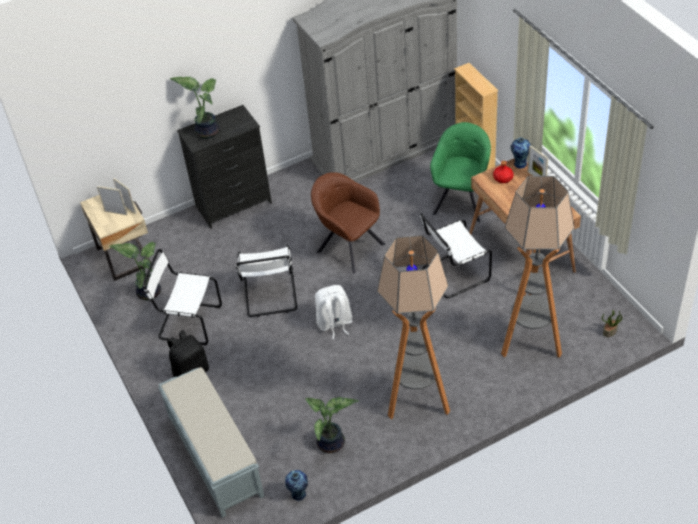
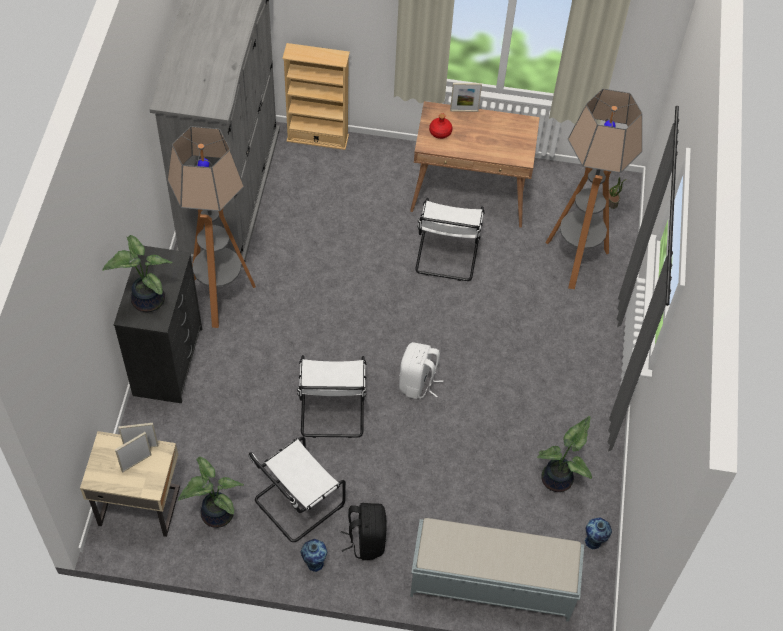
camera: 60 degrees left, 10 degrees up
(270, 297) = (332, 412): white chair -> white chair turned 60 degrees clockwise
(348, 246) = (330, 307): brown armchair -> none
(417, 401) = (566, 383): floor lamp -> floor lamp (220, 297)
(461, 199) = (361, 185): green armchair -> none
(520, 164) = (434, 108): vase -> vase (314, 563)

